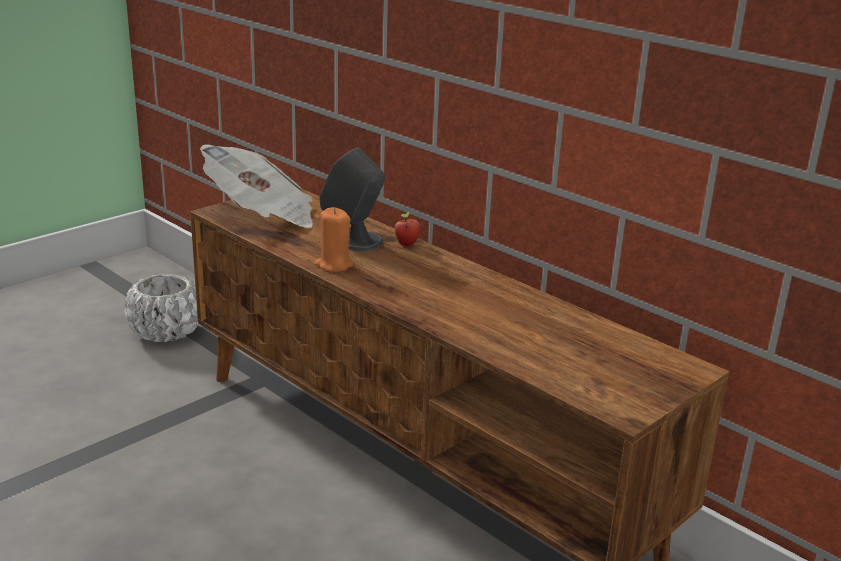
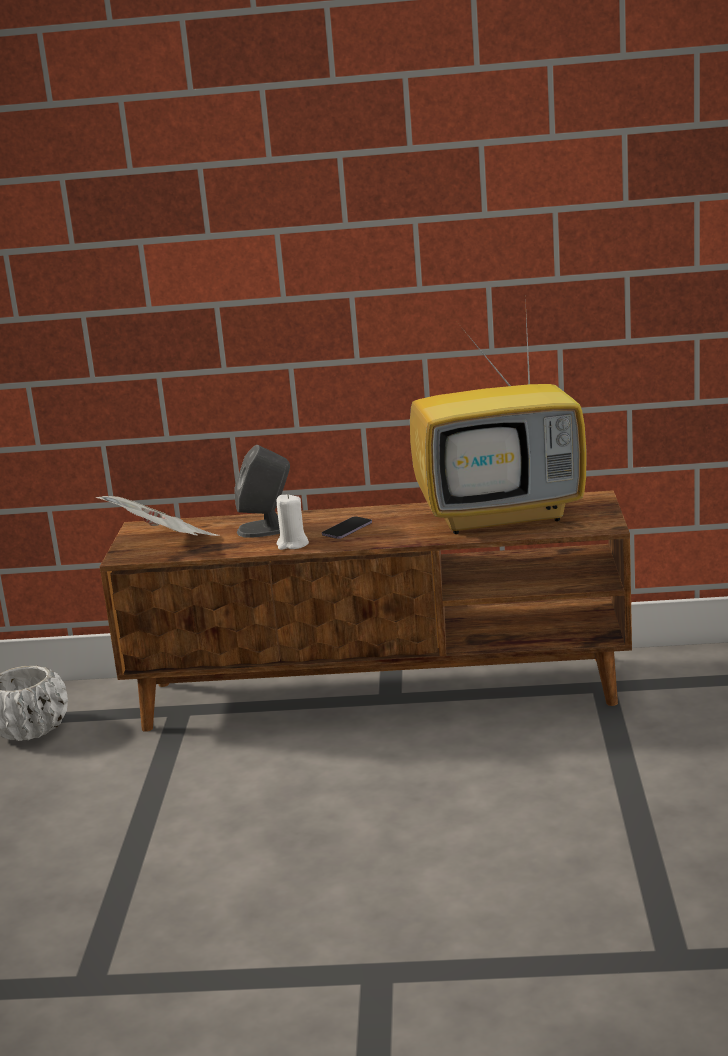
camera: 40 degrees left, 5 degrees down
(334, 265) = (292, 544): orange candle -> white candle
(401, 274) = (347, 529): none -> phone
(407, 245) = (308, 515): apple -> none
(555, 336) = (503, 515): none -> television

